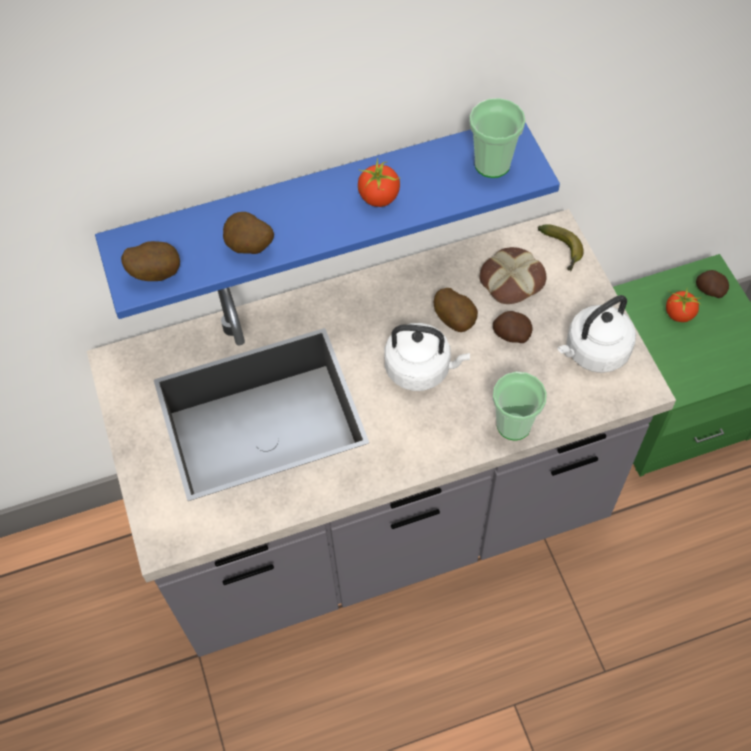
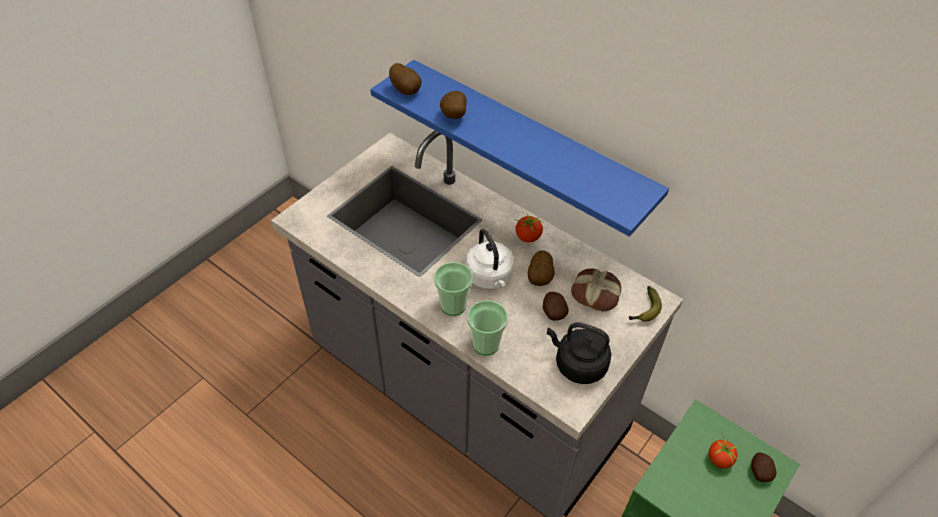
camera: 55 degrees right, 10 degrees down
(379, 198) = (537, 152): tomato -> tomato (527, 237)
(492, 164) = (613, 191): cup -> cup (453, 305)
(593, 352) = (577, 364): white kettle -> black kettle

